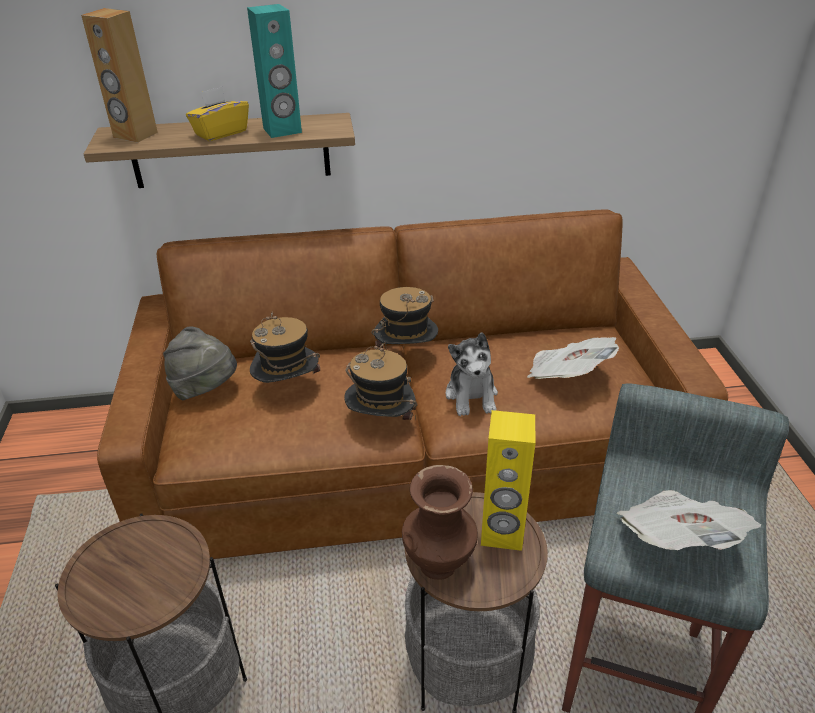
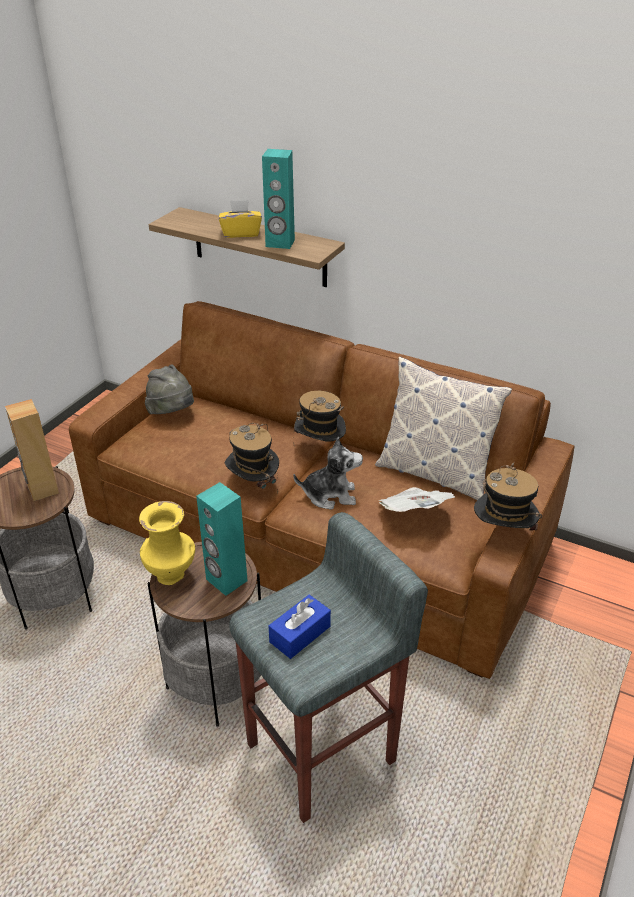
camera: 35 degrees right, 0 degrees up
(135, 135) = (191, 219): brown speaker -> brown speaker (42, 489)
(288, 390) = (217, 436): hat -> hat (502, 534)
(439, 563) = (172, 575): brown vase -> yellow vase
(472, 395) = (330, 495): plush toy -> plush toy turned 120 degrees counterclockwise
(502, 533) = (226, 580): yellow speaker -> turquoise speaker
(536, 332) = (434, 473): none -> pillow
(677, 540) = (300, 634): newspaper -> blue tissue box

